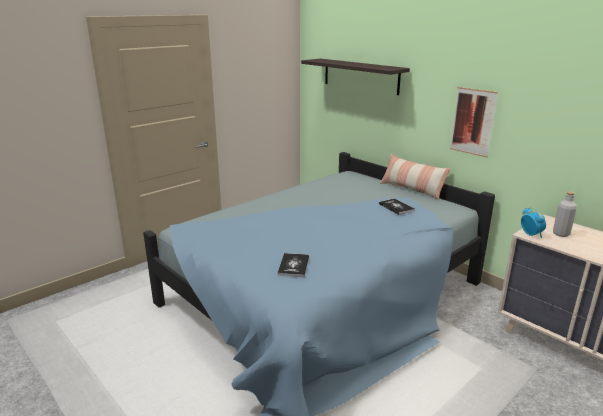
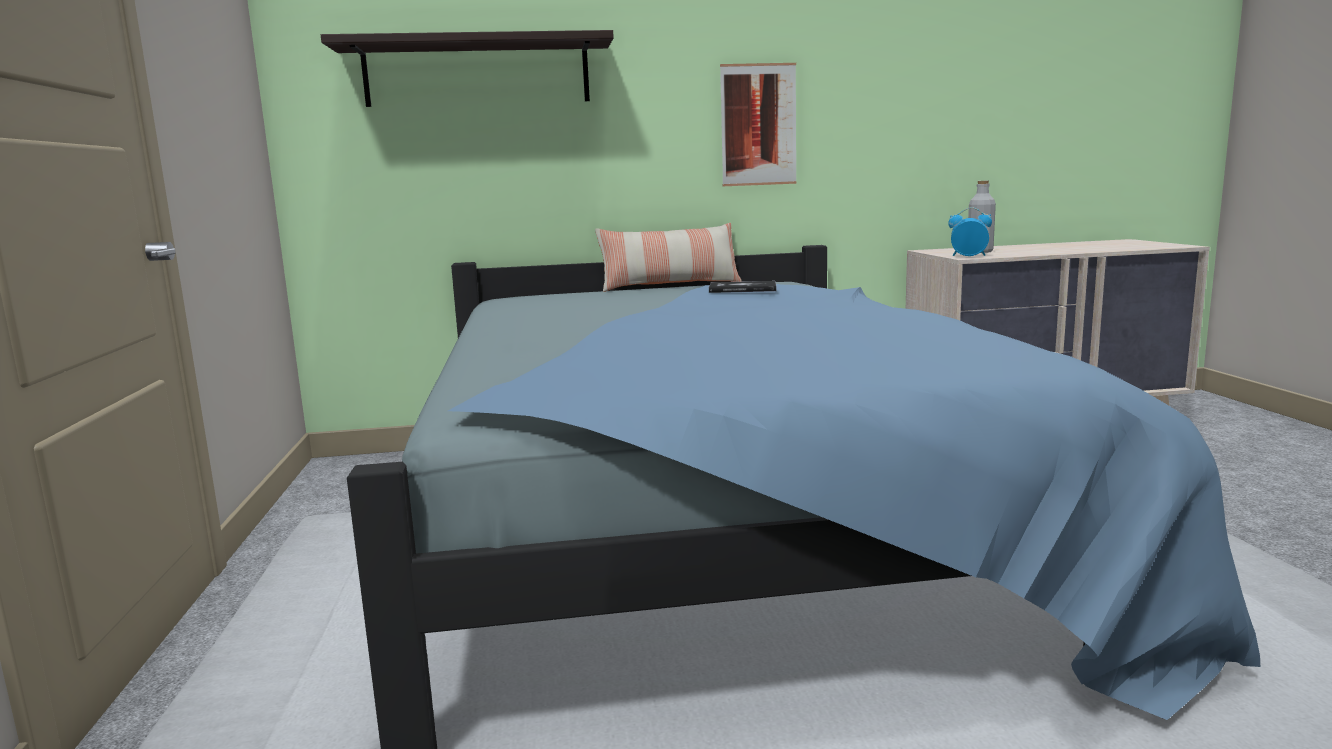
camera: 55 degrees left, 10 degrees down
(293, 266) = (910, 348): book -> none

